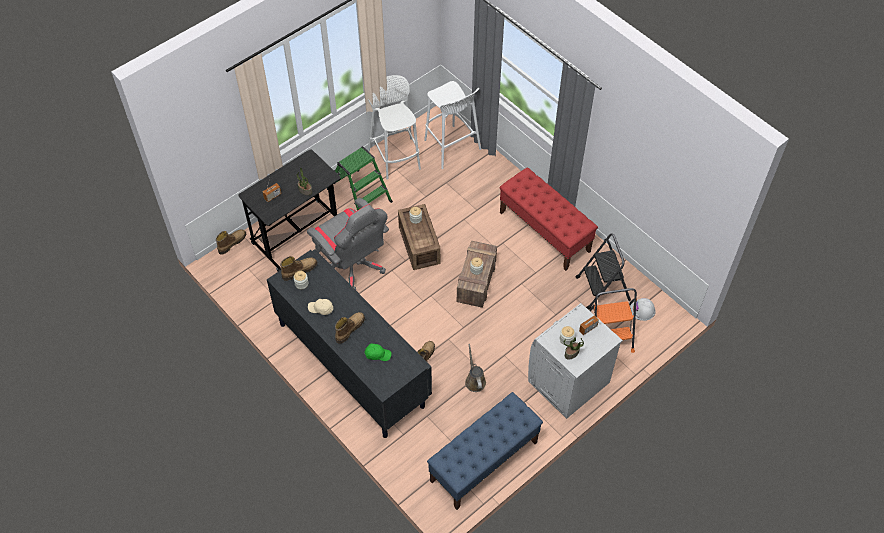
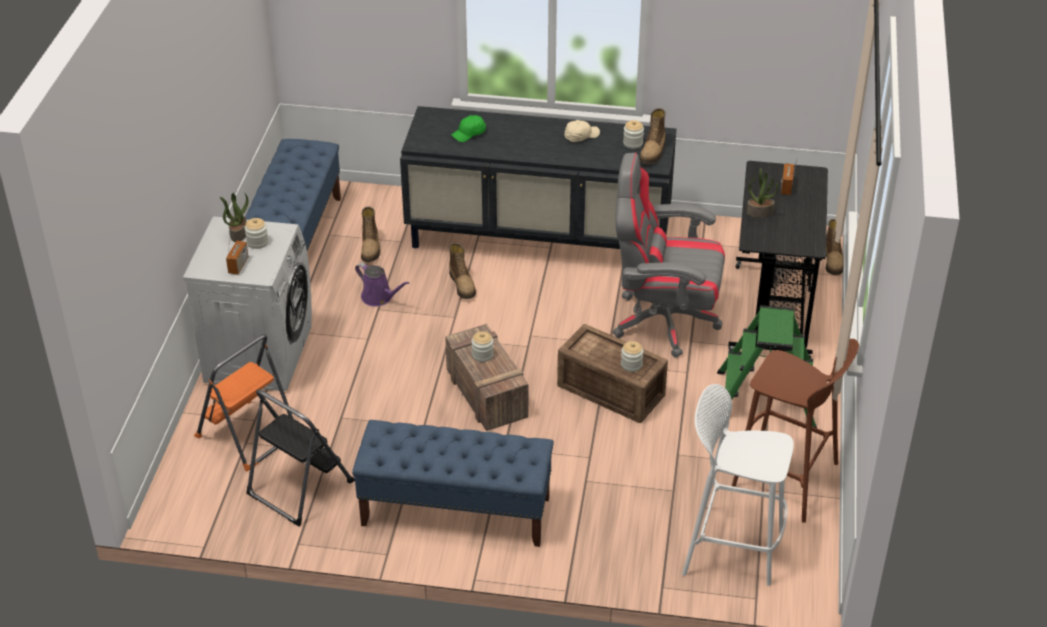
camera: 140 degrees right, 15 degrees down
(349, 329) = (527, 137): boot -> boot (371, 248)
(396, 158) = (786, 479): white stool -> brown stool
(474, 380) = (379, 297): brown watering can -> purple watering can
(545, 232) = (455, 511): red bench -> blue bench
(642, 310) = (219, 491): white hard hat -> none

